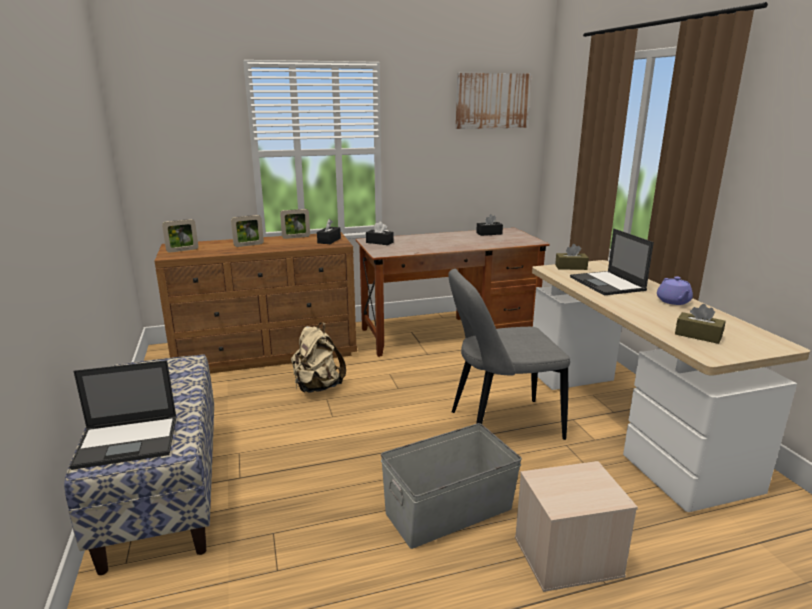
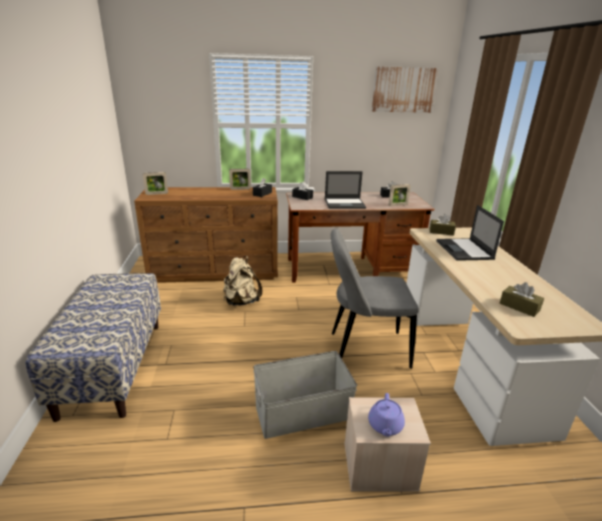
camera: 10 degrees right, 5 degrees up
(129, 441) = (76, 335): laptop -> laptop (345, 204)
(249, 245) = (204, 193): picture frame -> picture frame (398, 205)
(673, 301) = (513, 272): purple teapot -> purple teapot (385, 426)

